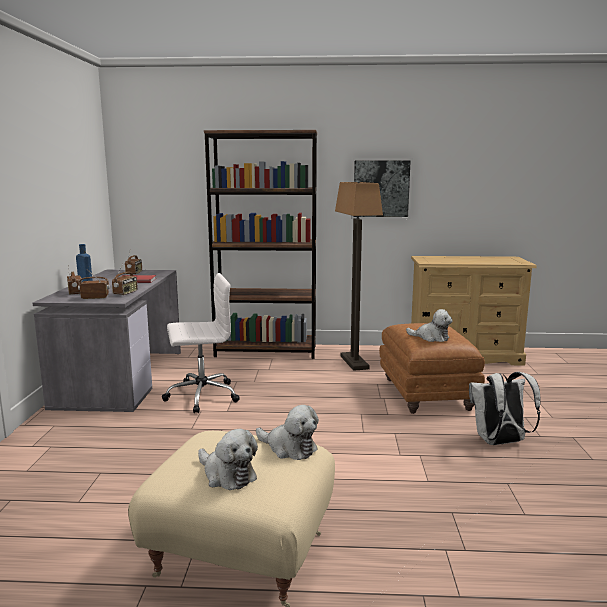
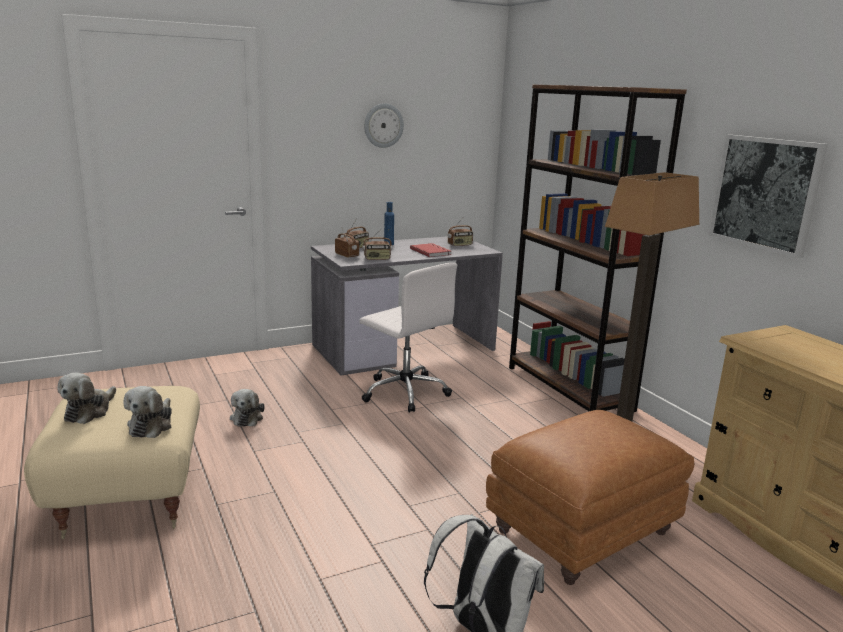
camera: 60 degrees right, 5 degrees up
(54, 171) = (383, 125): none -> wall clock
(431, 337) = (561, 442): plush toy -> plush toy (247, 417)

